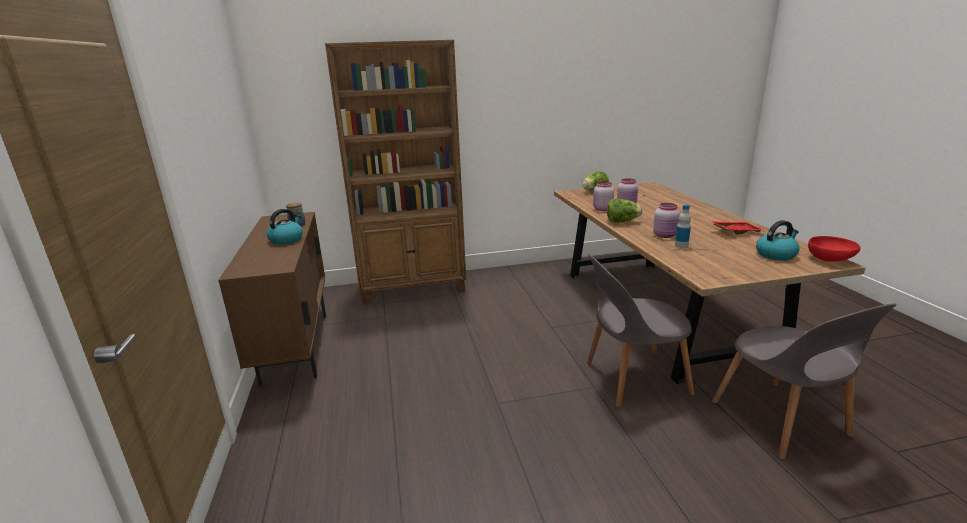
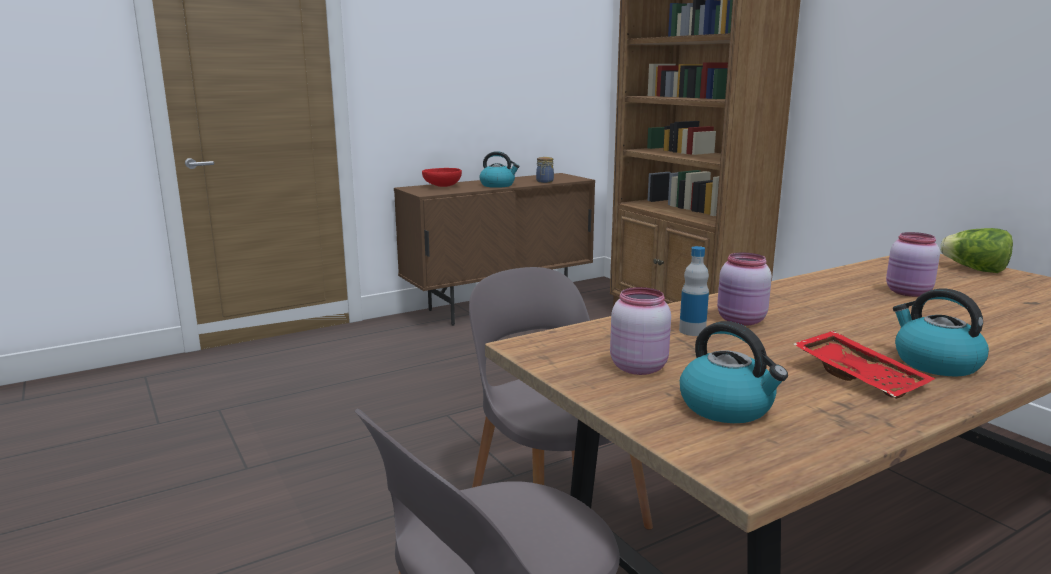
camera: 70 degrees right, 5 degrees down
(602, 209) = (847, 279): pink jar -> pink jar (638, 367)
(622, 222) = (785, 293): lettuce -> none
(717, 220) = (935, 363): none -> kettle
(830, 260) = (756, 467): red bowl -> red bowl (442, 186)

